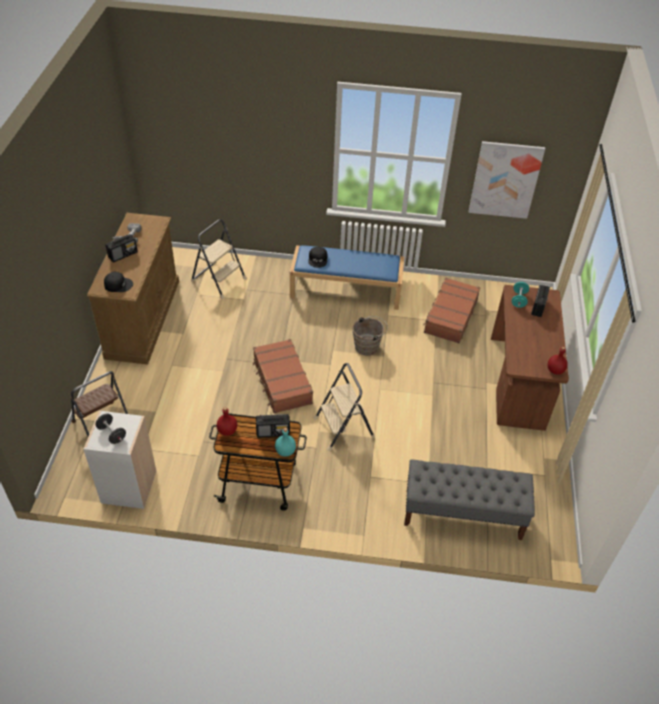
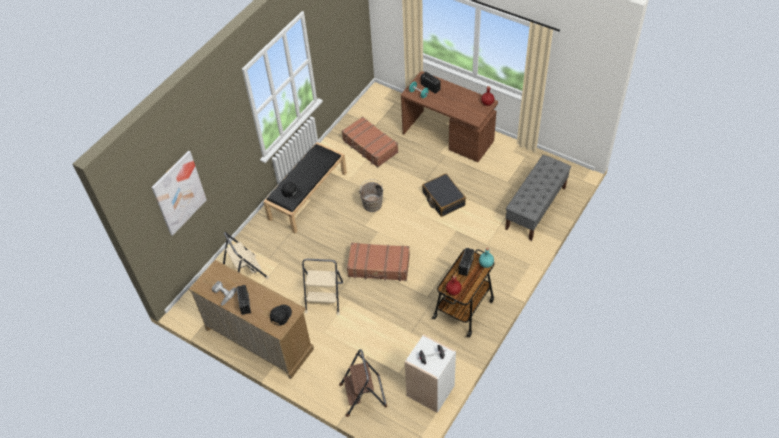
camera: 60 degrees left, 5 degrees up
(346, 289) = (308, 195): blue bench -> black bench
(346, 427) = (439, 242): beige step ladder -> beige step ladder (325, 296)
(415, 409) = (443, 199): none -> black suitcase
(505, 180) = (337, 41): picture -> picture (178, 193)

